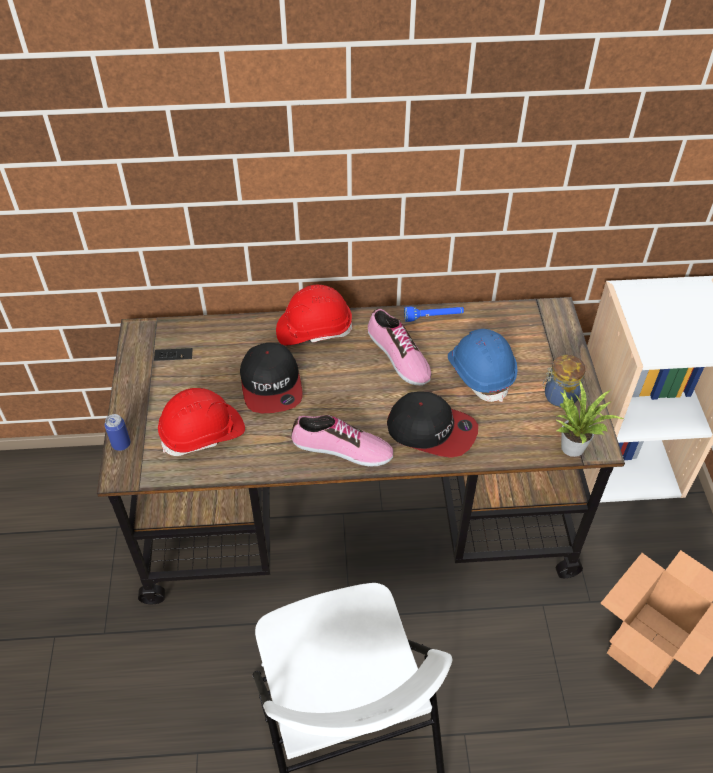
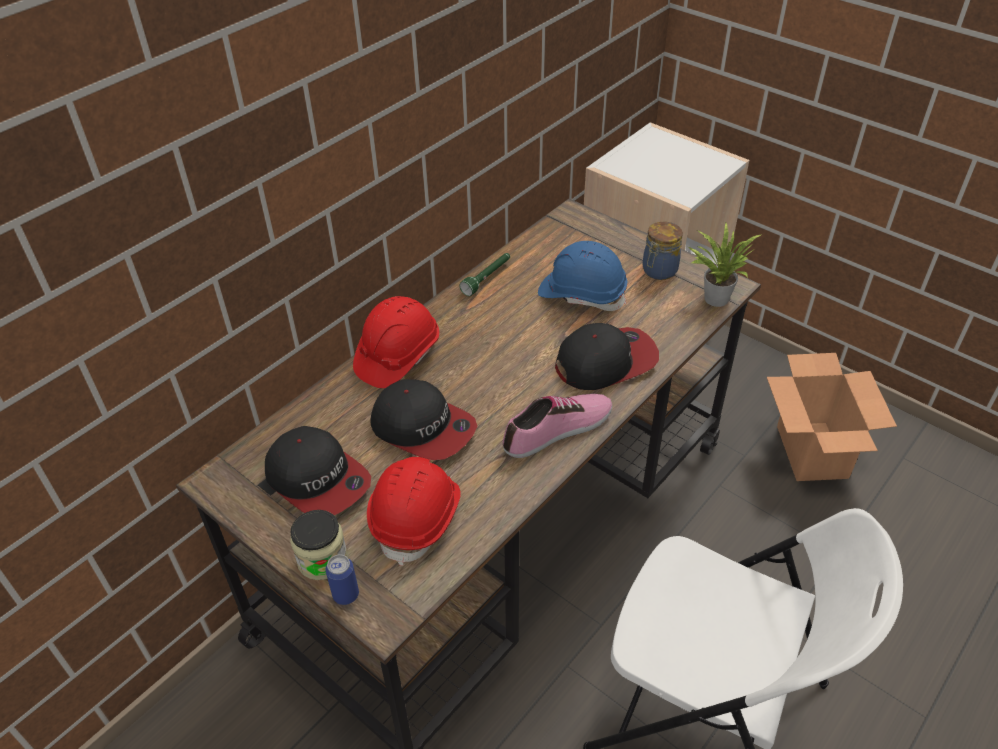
camera: 45 degrees left, 5 degrees down
(134, 416) = (322, 559): none -> jar
(184, 370) = (318, 479): none -> cap
(398, 356) = (500, 326): shoe -> none
(433, 317) = (487, 278): blue flashlight -> green flashlight

